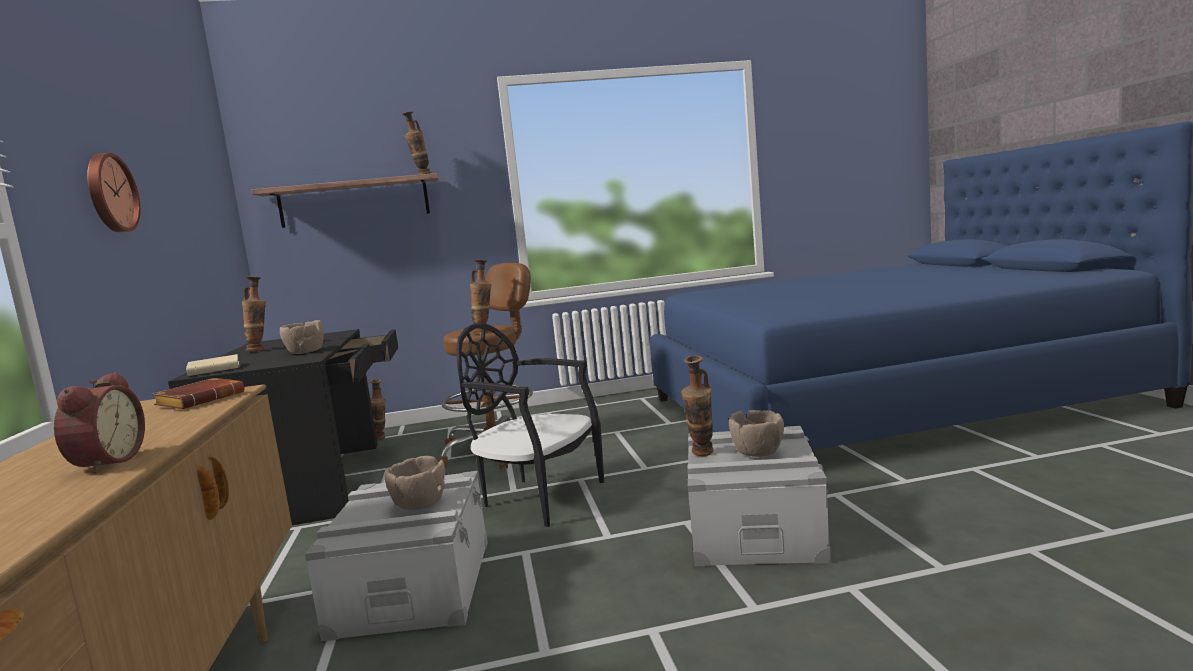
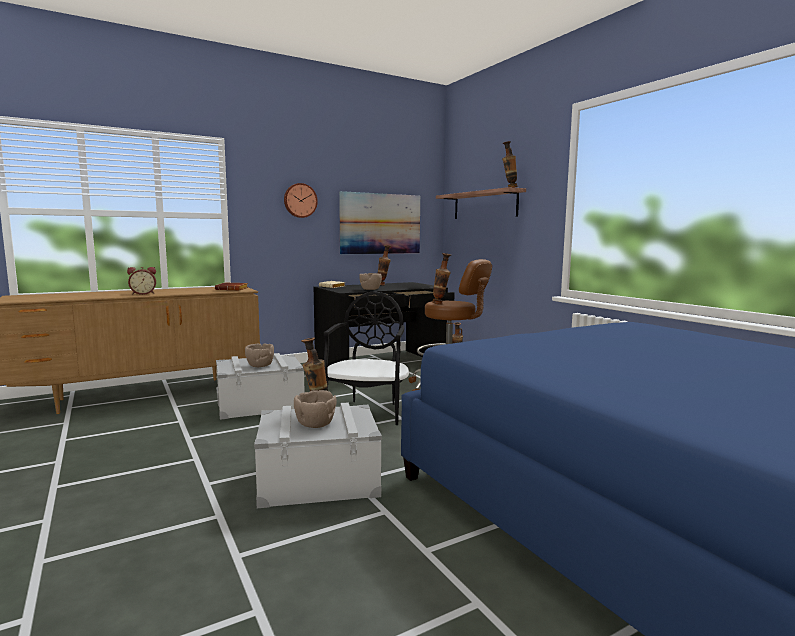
camera: 70 degrees right, 0 degrees up
(200, 241) = (380, 224): none -> picture

